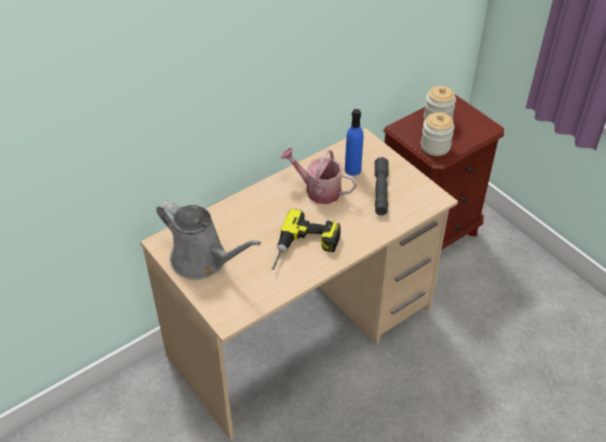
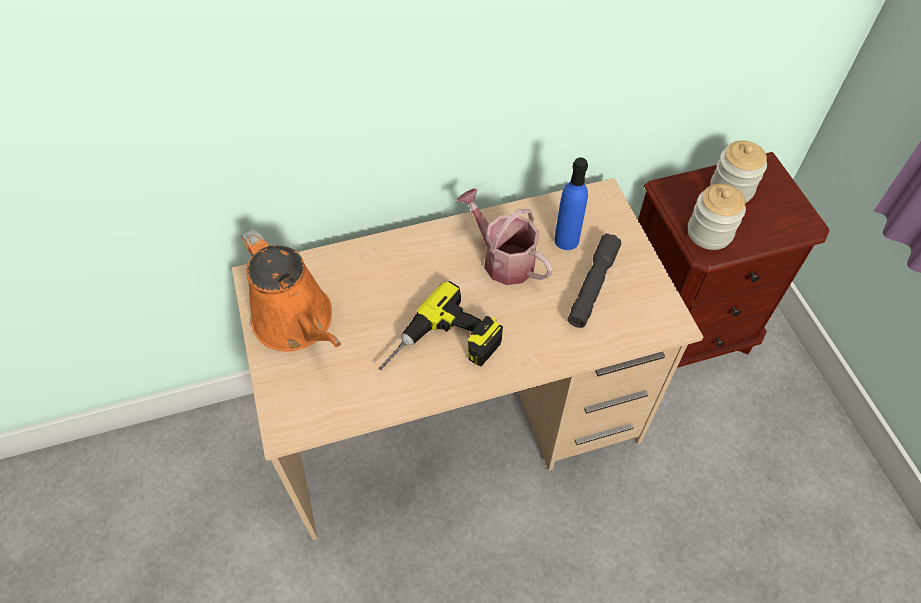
camera: 20 degrees right, 10 degrees up
(203, 260) = (297, 323): grey watering can -> orange watering can

